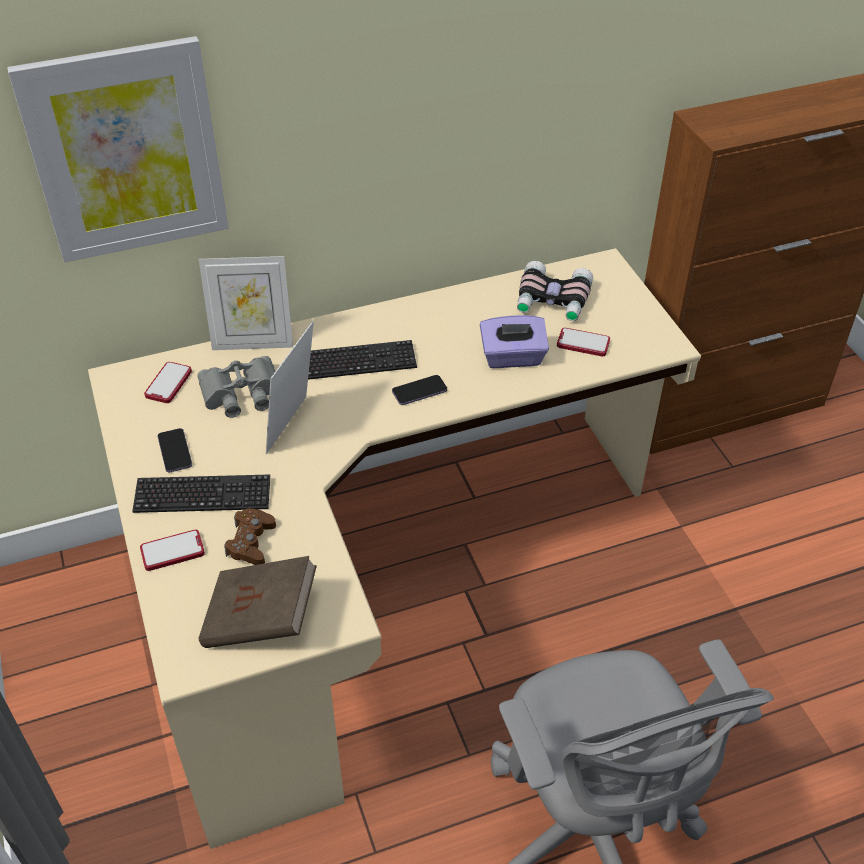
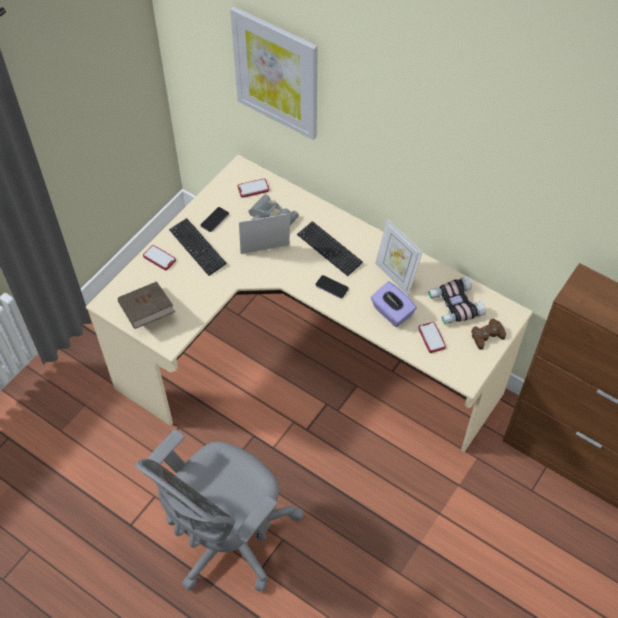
camera: 55 degrees right, 10 degrees up
(251, 542) = (185, 282): brown game controller -> brown game controller (487, 336)
(253, 343) = (307, 201): picture frame -> picture frame (395, 276)

